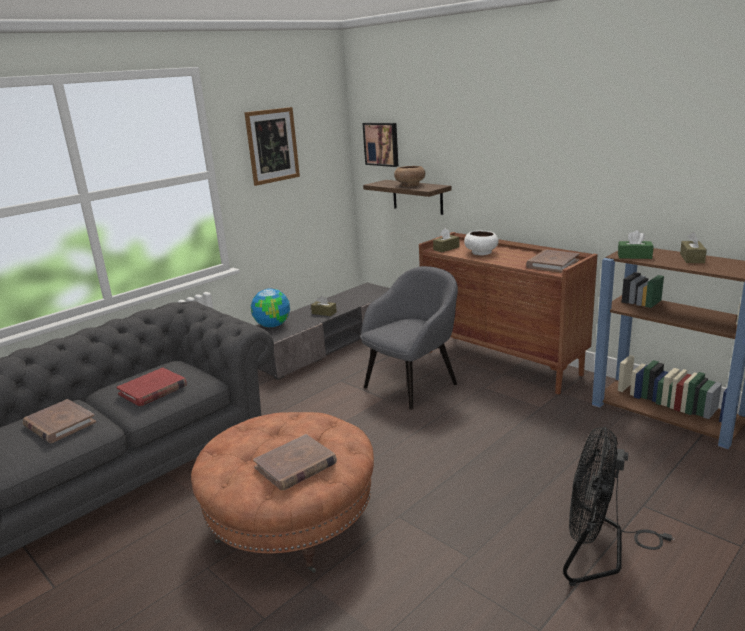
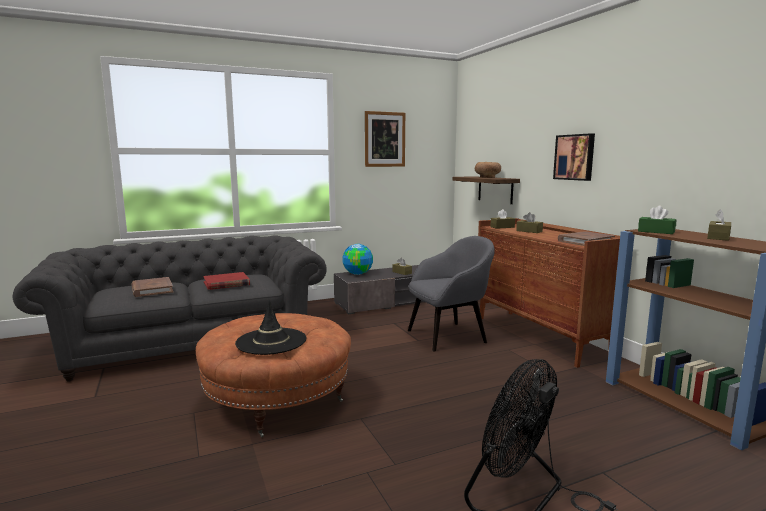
camera: 20 degrees right, 10 degrees down
(296, 465) = (271, 341): brown book -> black hat
(382, 144) = (475, 147): picture -> picture (575, 157)
(481, 252) = (529, 231): white bowl -> brown tissue box

